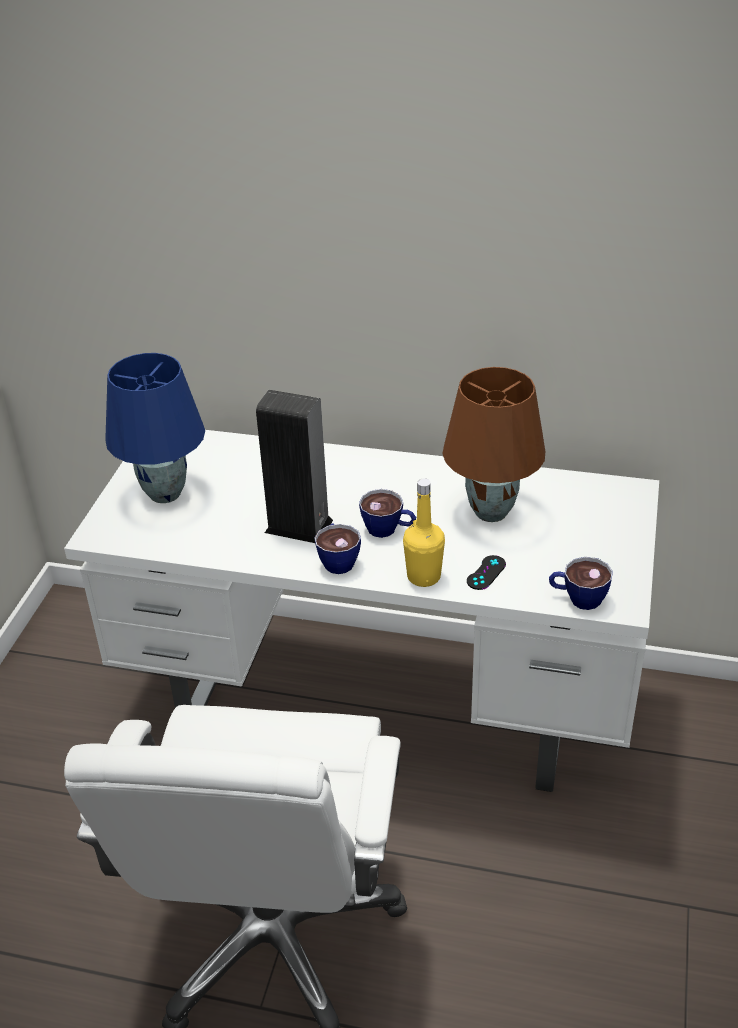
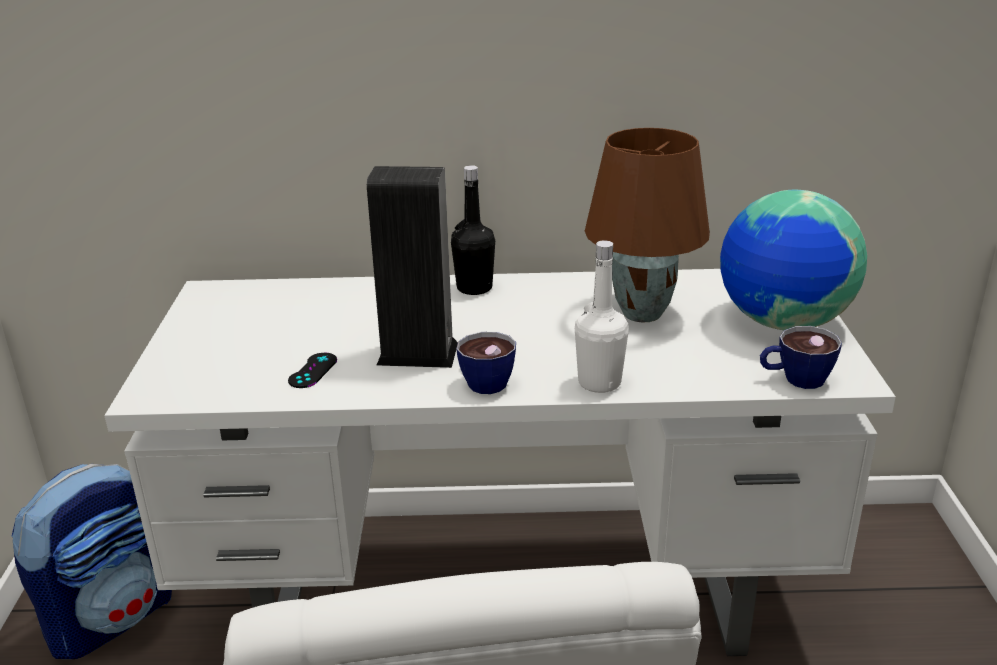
camera: 15 degrees left, 10 degrees down
(79, 669) = (112, 617): none -> backpack
(166, 494) = (232, 343): blue table lamp -> none
(368, 464) = (474, 288): none -> black bottle
(388, 530) = (531, 343): cup -> none
(423, 576) = (599, 382): yellow bottle -> white bottle
(486, 573) = (672, 369): black game controller -> black game controller (313, 370)
(601, 540) = (783, 323): none -> globe

